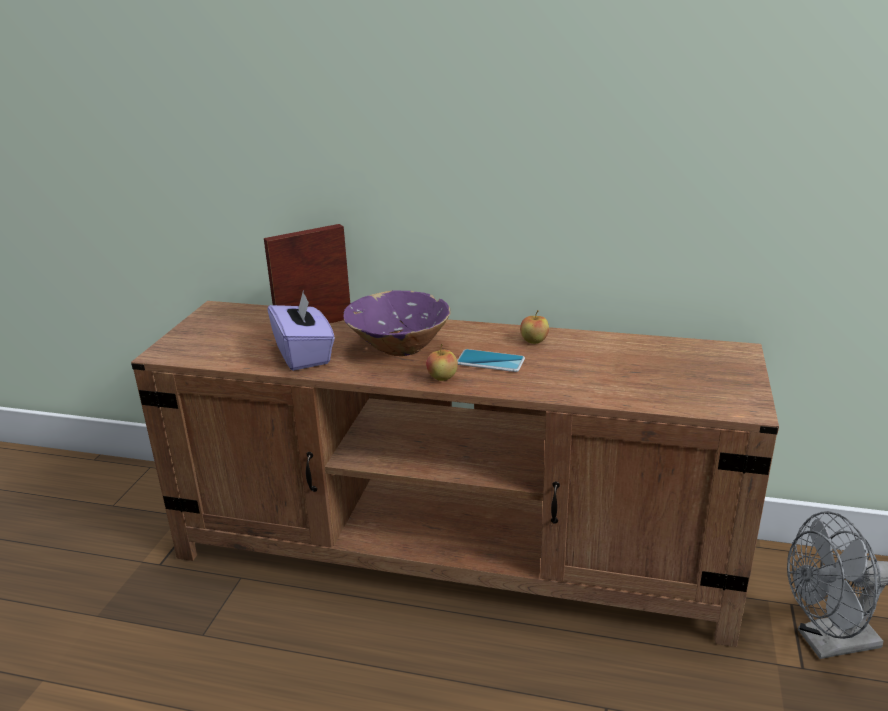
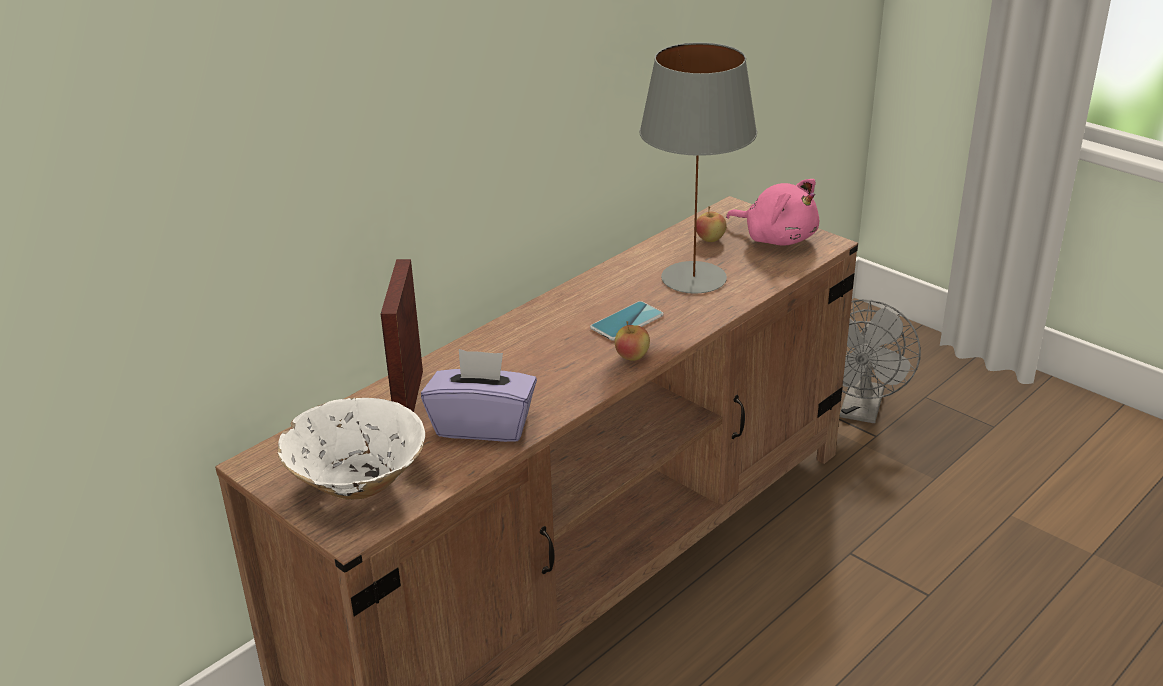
camera: 60 degrees left, 5 degrees up
(212, 339) = (357, 483): none -> white bowl
(399, 347) = (536, 361): purple bowl -> none
(534, 341) = (610, 287): apple -> apple (710, 239)
(594, 367) = (694, 277): none -> grey table lamp
(718, 384) = (777, 238): none -> pink plush toy

